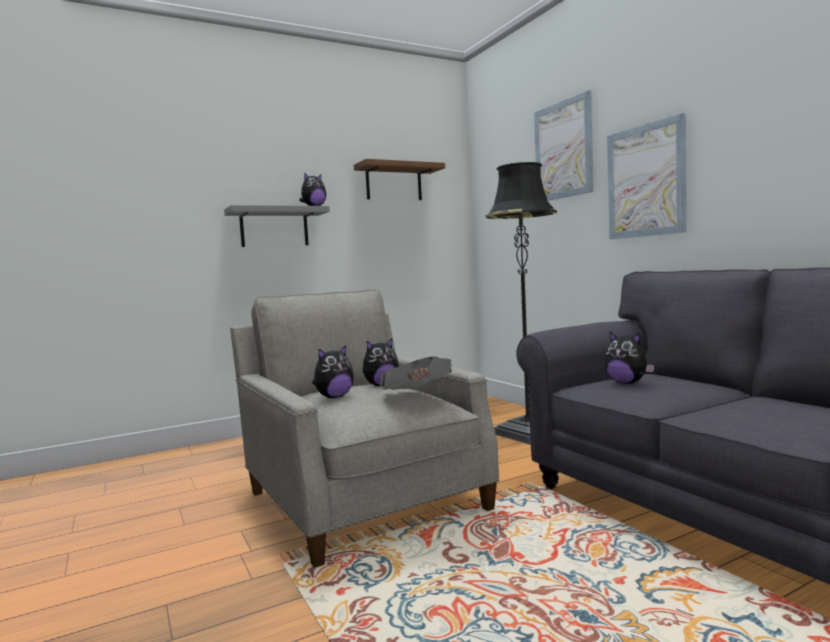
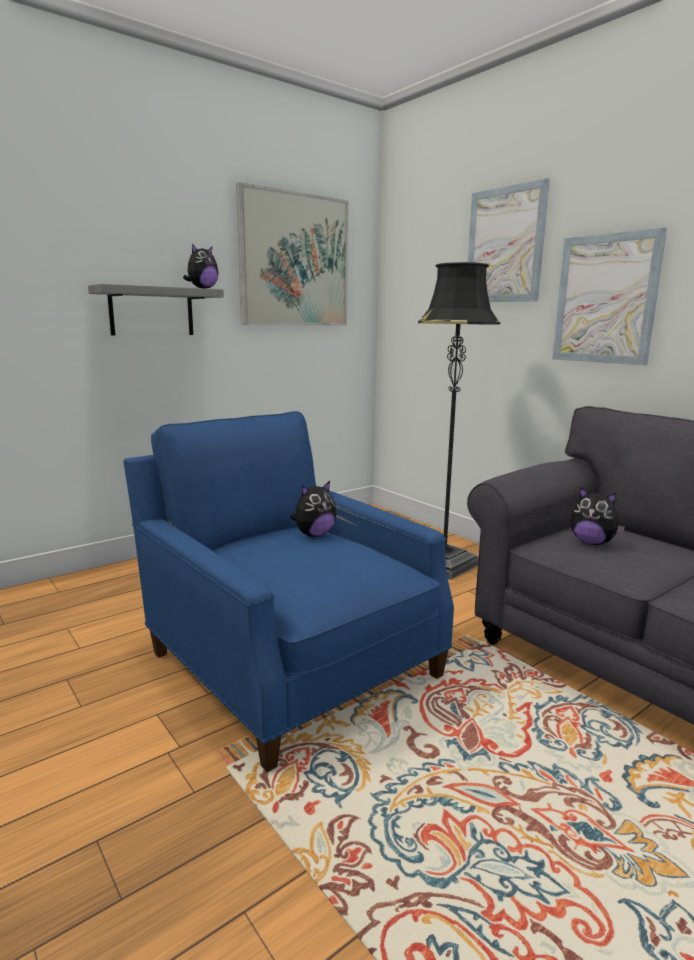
camera: 10 degrees left, 10 degrees up
(334, 397) = (269, 558): plush toy -> none
(362, 498) = (290, 660): grey armchair -> blue armchair
(393, 183) = (294, 261): brown shelf -> picture
(416, 396) = (371, 560): newspaper -> none

